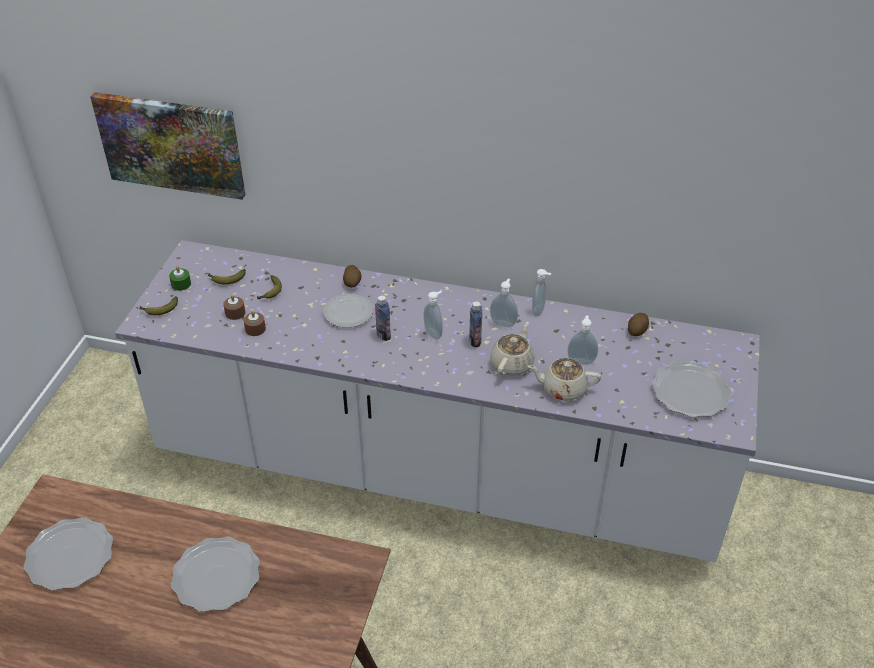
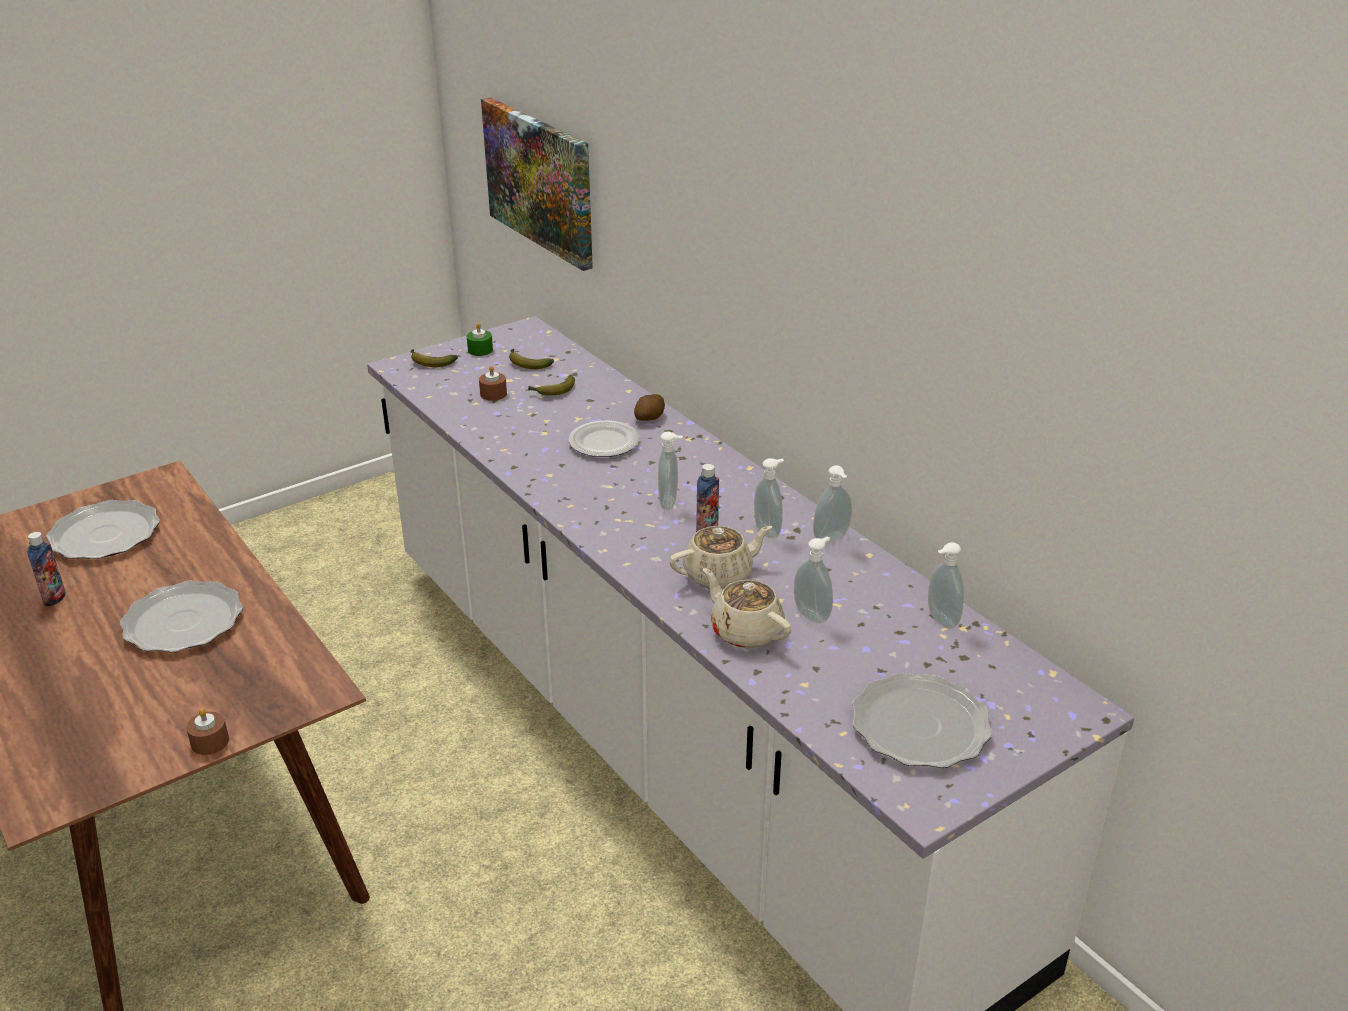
camera: 40 degrees right, 10 degrees down
(255, 329) = (491, 415): brown candle -> brown candle (210, 742)
(383, 335) = (611, 479): bottle -> bottle (54, 598)
(637, 330) = (940, 620): potato -> soap dispenser

